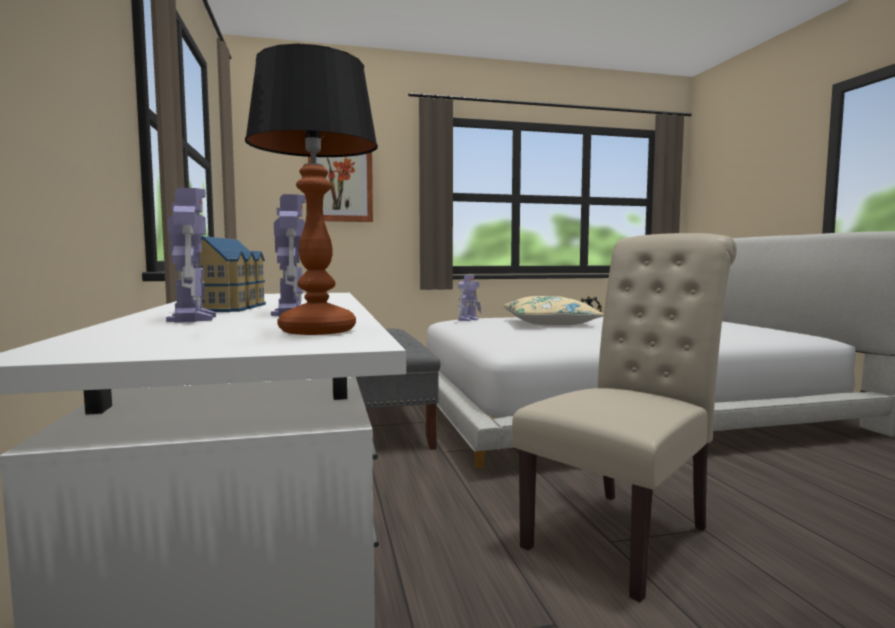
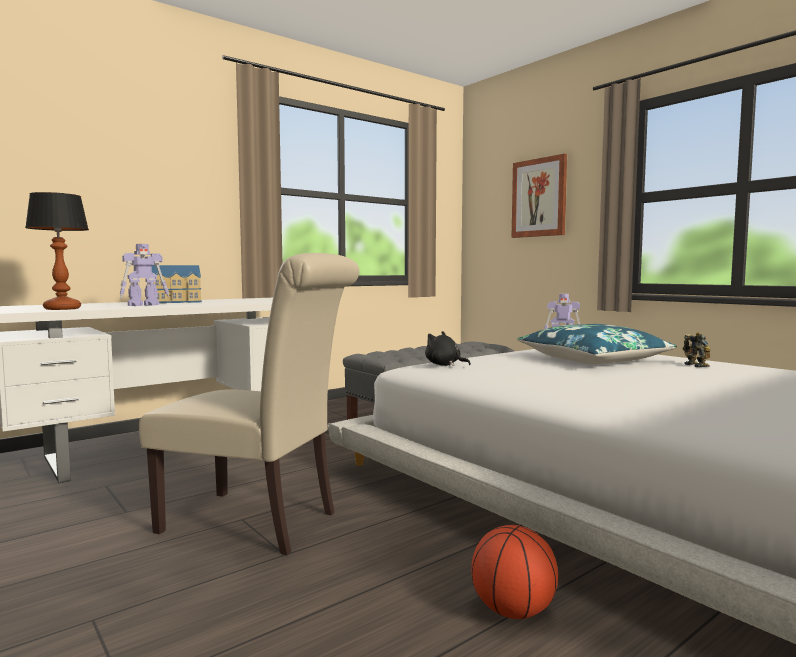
camera: 65 degrees right, 0 degrees up
(192, 318) = (117, 303): toy robot -> none
(532, 341) = (444, 365): none -> black plush toy
(549, 323) = (593, 360): beige pillow -> blue pillow
(785, 471) = (513, 611): none -> basketball

